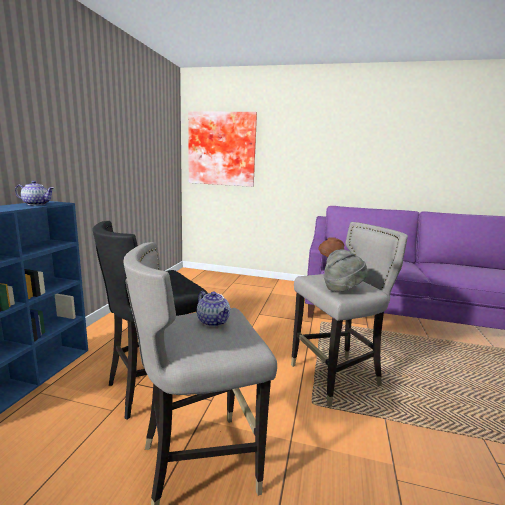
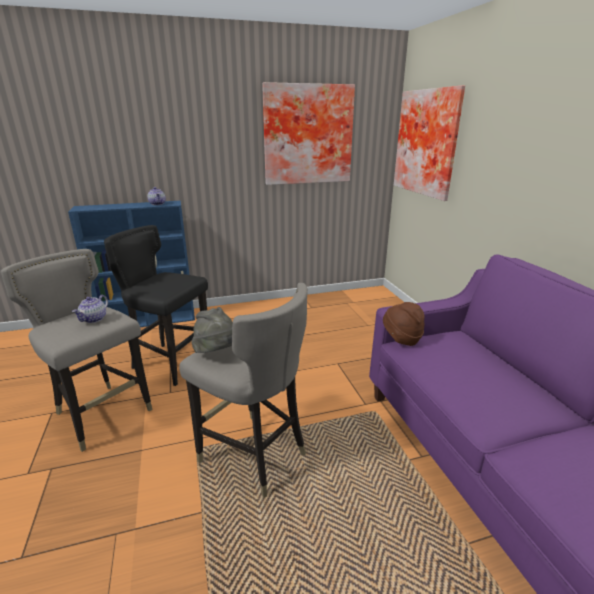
camera: 60 degrees right, 10 degrees up
(139, 136) = (307, 135): none -> picture

